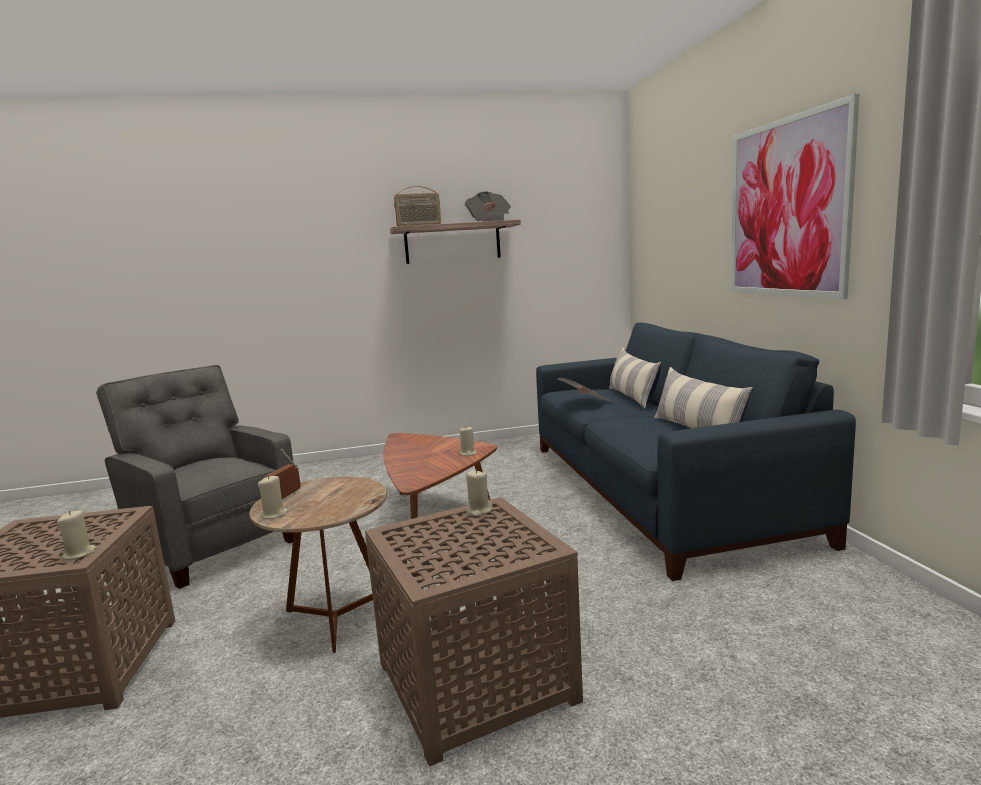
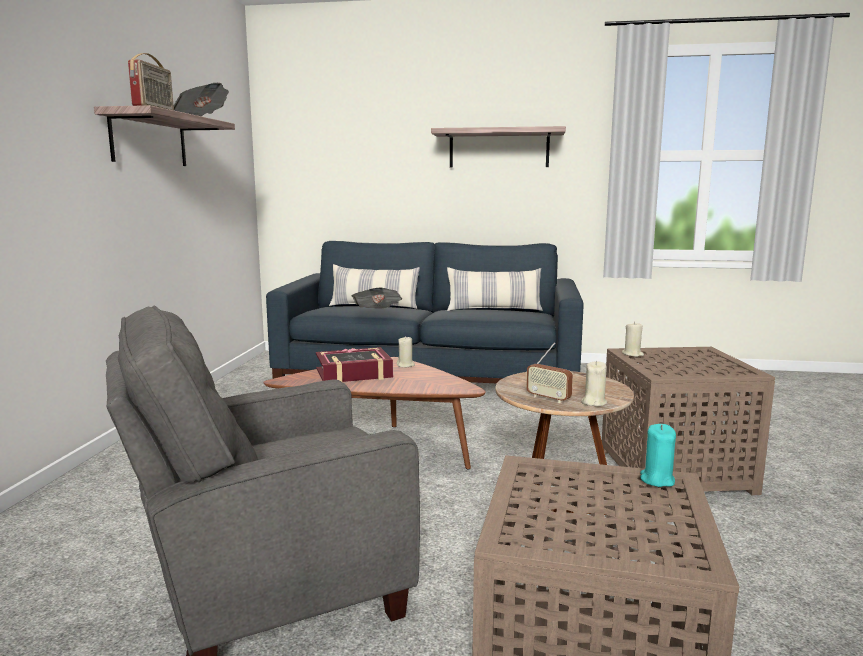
camera: 70 degrees left, 0 degrees up
(79, 554) = (657, 480): beige candle -> turquoise candle
(429, 446) = (354, 373): none -> book
(786, 208) = (499, 149): picture -> shelf

